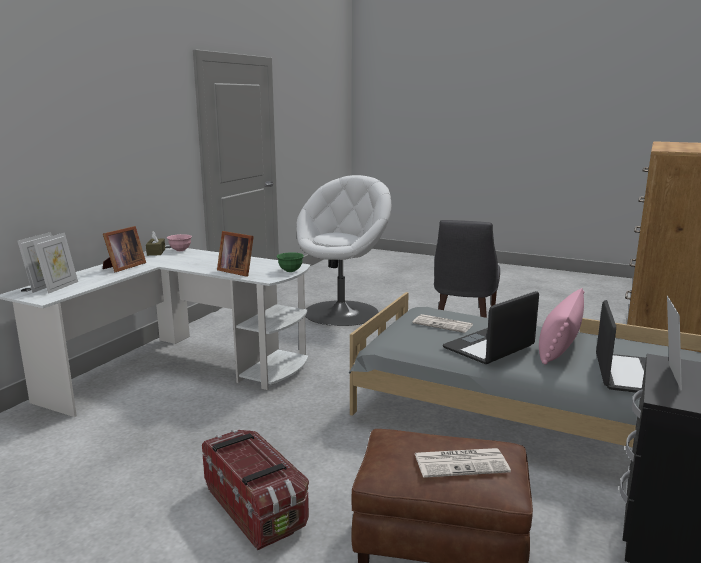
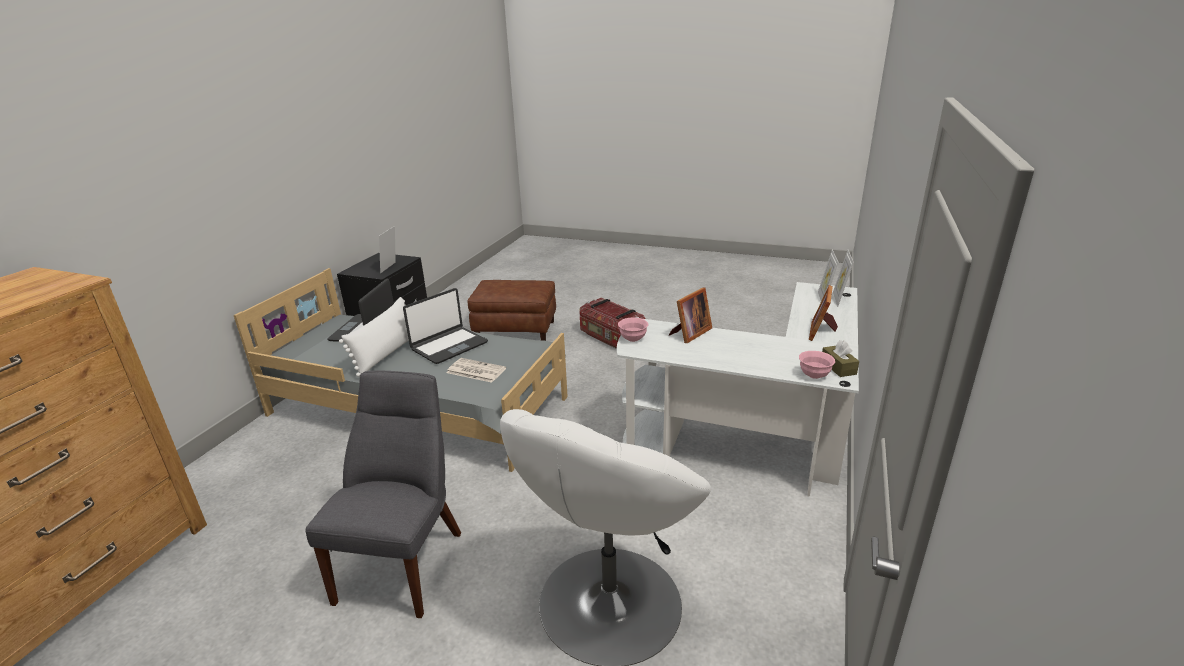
camera: 175 degrees right, 10 degrees up
(237, 271) = (689, 334): picture frame -> picture frame turned 105 degrees clockwise
(290, 270) = (633, 339): green bowl -> pink bowl
(462, 463) = (503, 285): newspaper -> none
(559, 345) = (387, 353): pink pillow -> white pillow

